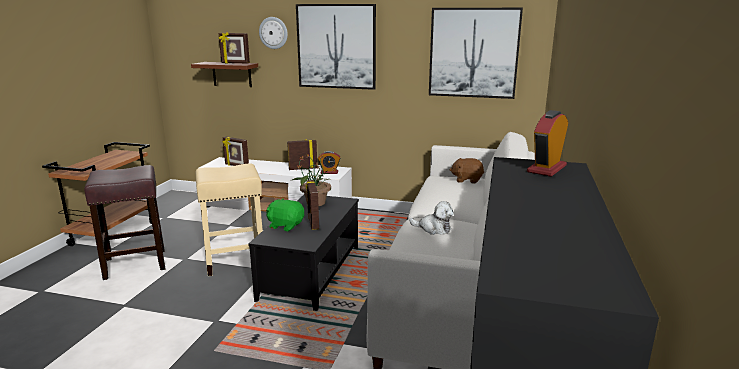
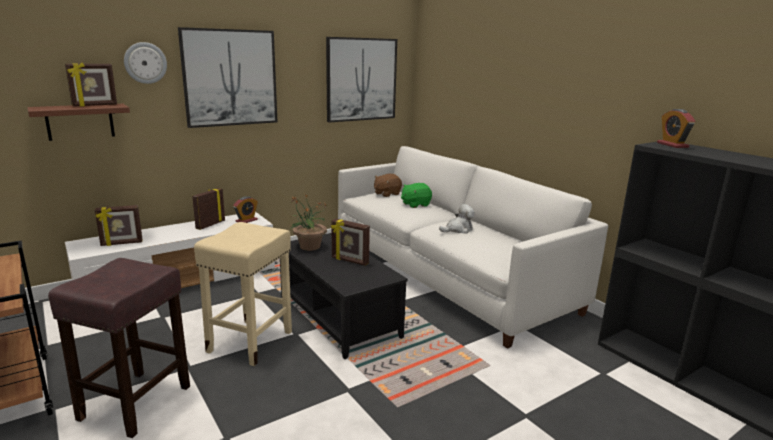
camera: 50 degrees left, 0 degrees up
(285, 225) = (336, 271): green plush toy -> green plush toy (415, 204)

